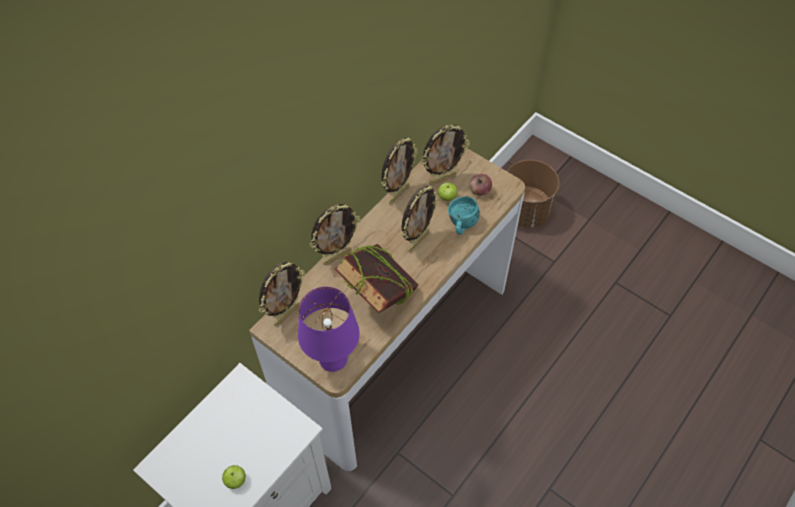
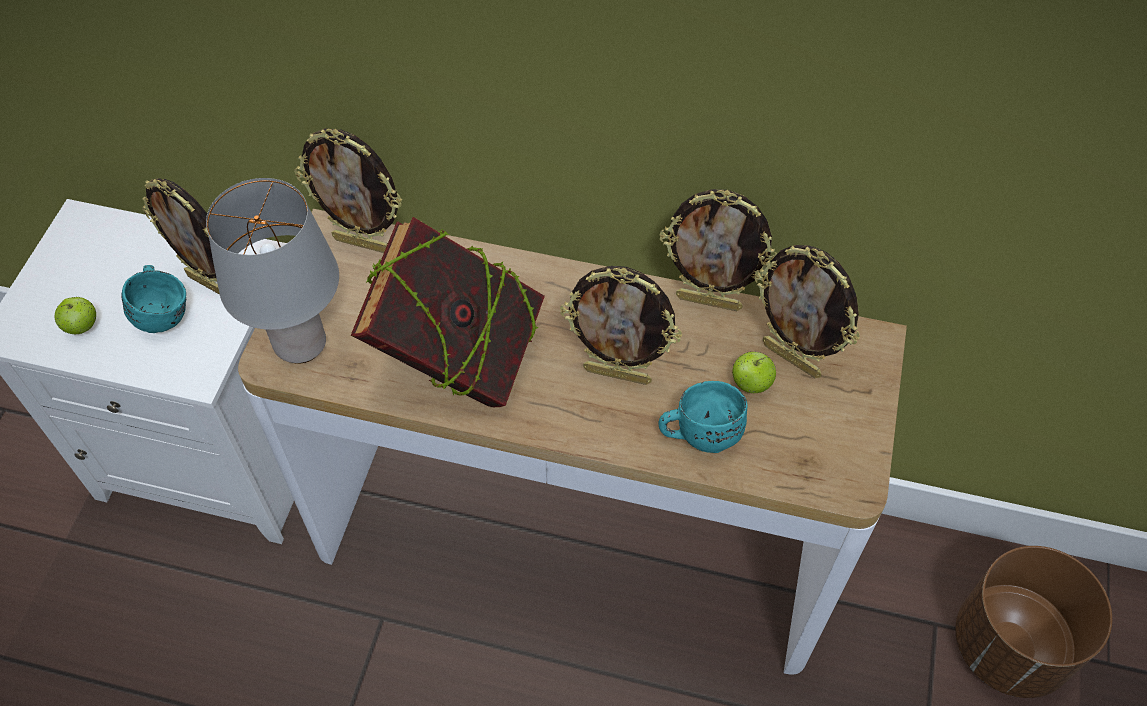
camera: 65 degrees right, 0 degrees up
(250, 435) = (164, 312): none -> turquoise mug
(333, 361) = (299, 344): purple table lamp -> grey table lamp
(337, 256) = (516, 265): picture frame -> picture frame (211, 285)
(479, 191) = (804, 435): apple -> none

